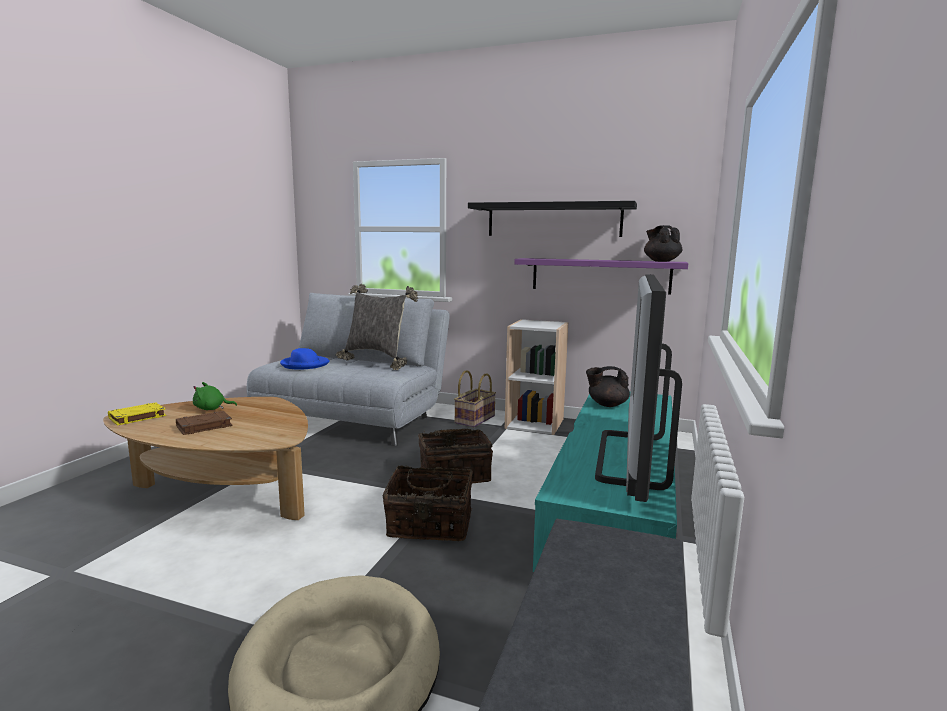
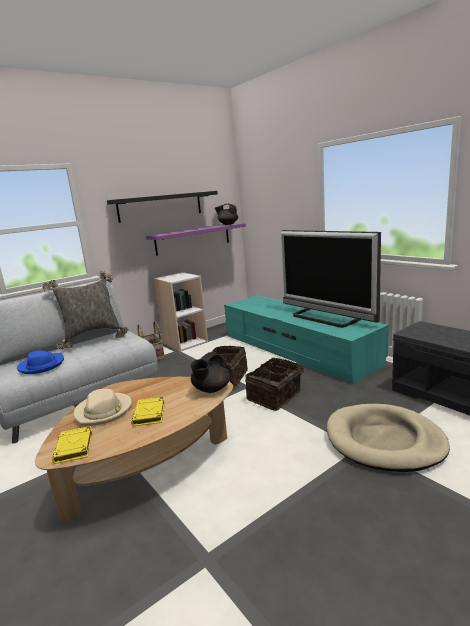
camera: 55 degrees left, 5 degrees up
(203, 426) = (149, 414): brown book -> yellow book
(211, 409) = (104, 411): green plush toy -> beige hat
(607, 404) = (254, 307): black teapot -> black teapot (211, 389)

